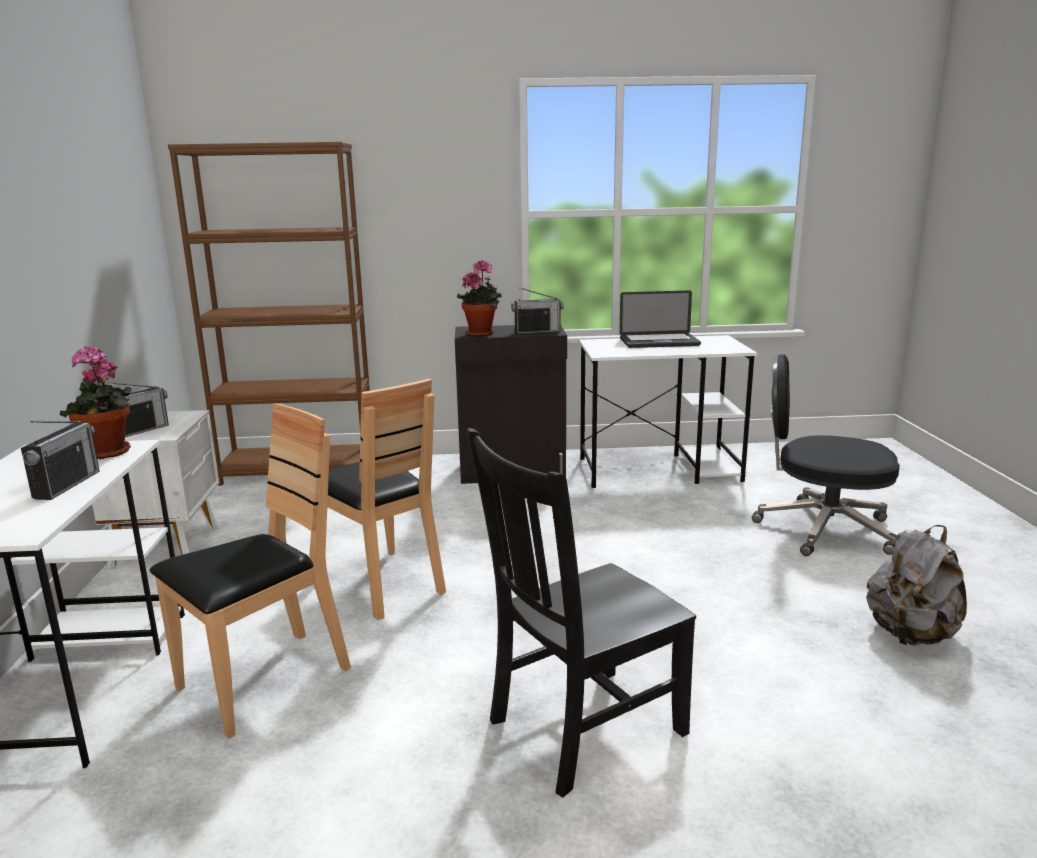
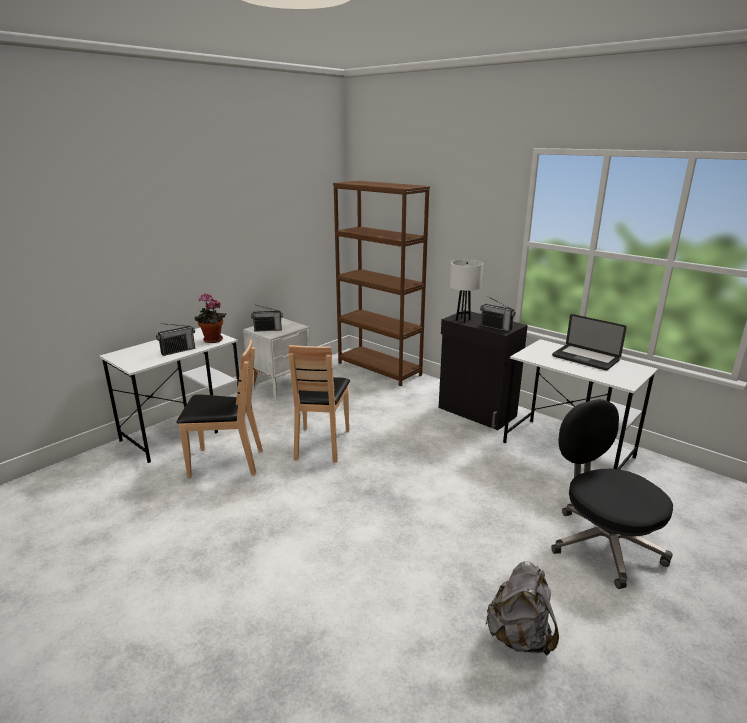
camera: 45 degrees right, 5 degrees up
(482, 333) = (463, 320): potted plant -> white table lamp
(581, 728) = (282, 555): black chair -> none

